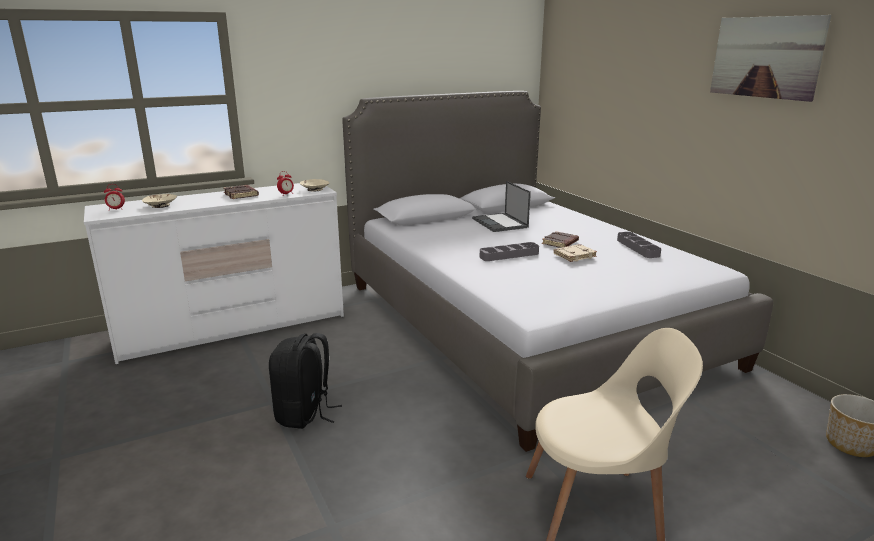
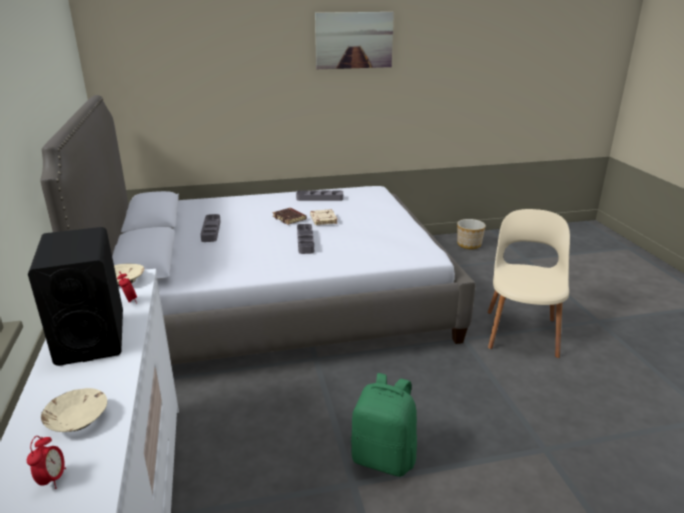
camera: 75 degrees left, 5 degrees up
(242, 195) = (91, 337): brown book -> black speaker
(304, 414) = (384, 458): black backpack -> green backpack
(500, 223) = (211, 230): laptop -> grey tray

